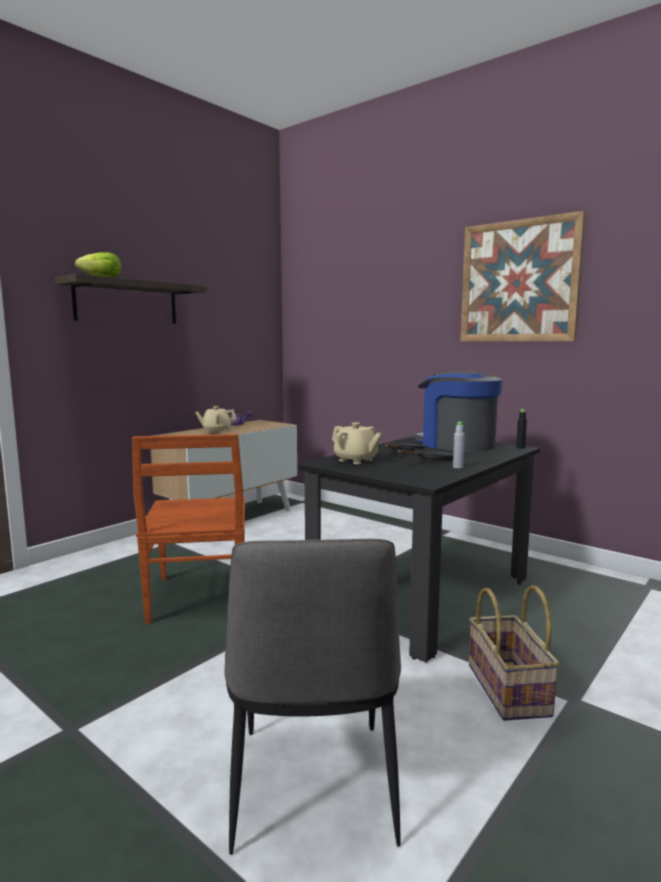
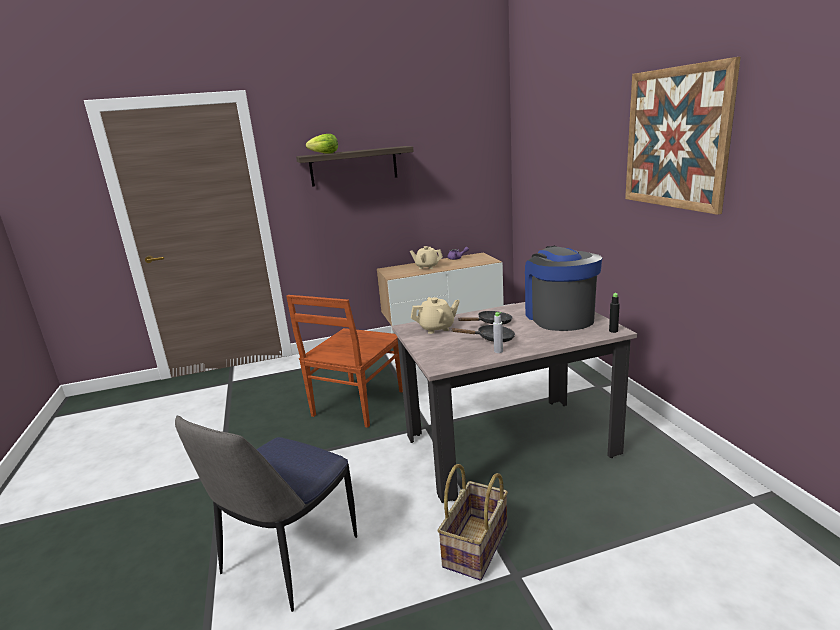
camera: 35 degrees right, 10 degrees up
(355, 460) = (436, 328): beige teapot -> beige teapot turned 90 degrees counterclockwise
(423, 596) = (509, 445): black dining table -> beige dining table

